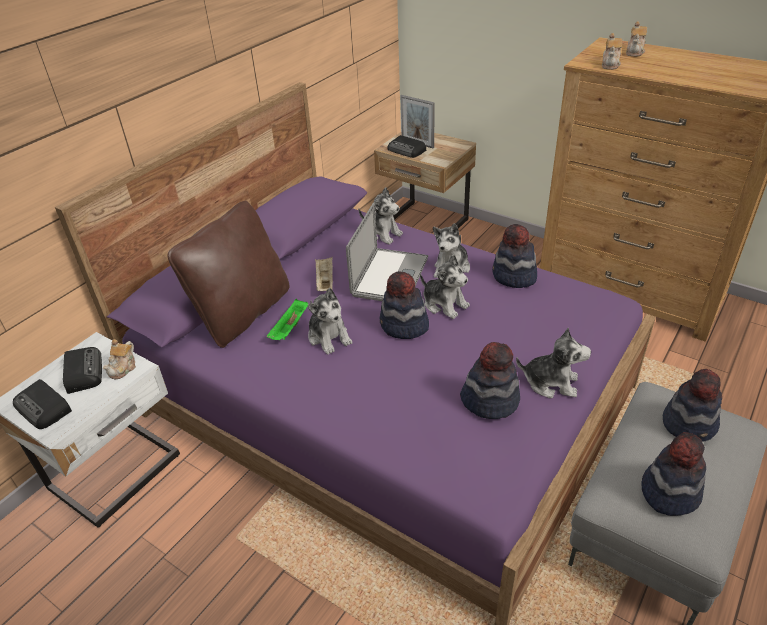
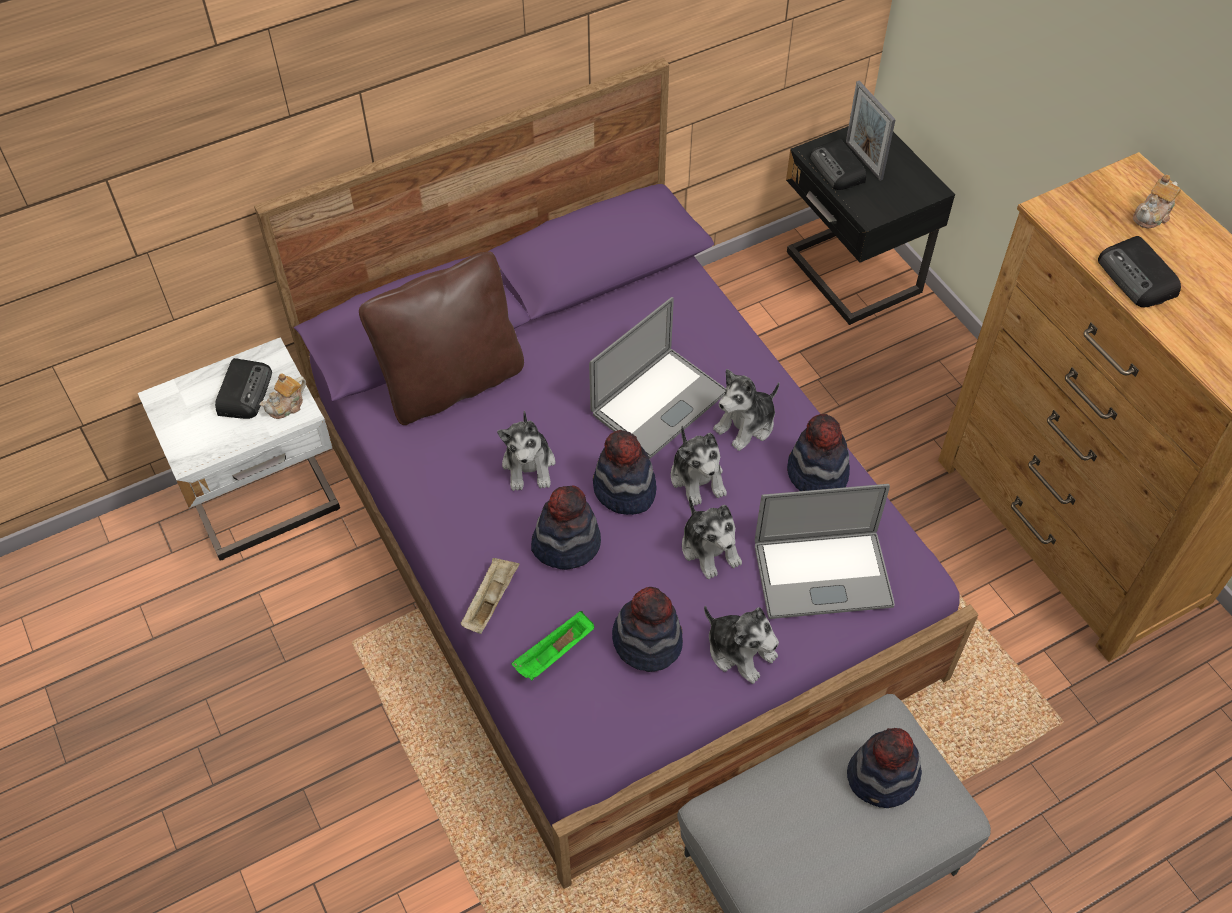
camera: 25 degrees right, 15 degrees up
(44, 408) = (188, 424): radio -> radio (1137, 278)
(290, 328) = (493, 431): green tray -> green tray (554, 654)
(325, 281) = (575, 374): beige tray -> beige tray (490, 601)
(381, 234) = (696, 322): plush toy -> plush toy (710, 548)
(425, 224) = (850, 275): beige nightstand -> black nightstand
(563, 321) = (822, 574): none -> laptop
(610, 64) = (1085, 231): teapot -> none
(669, 491) = (785, 841): hat -> hat (566, 543)

